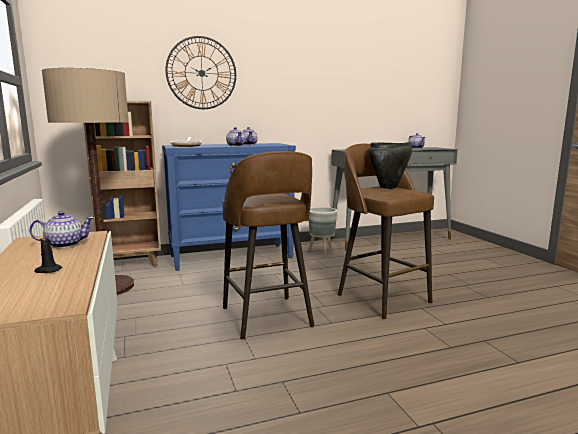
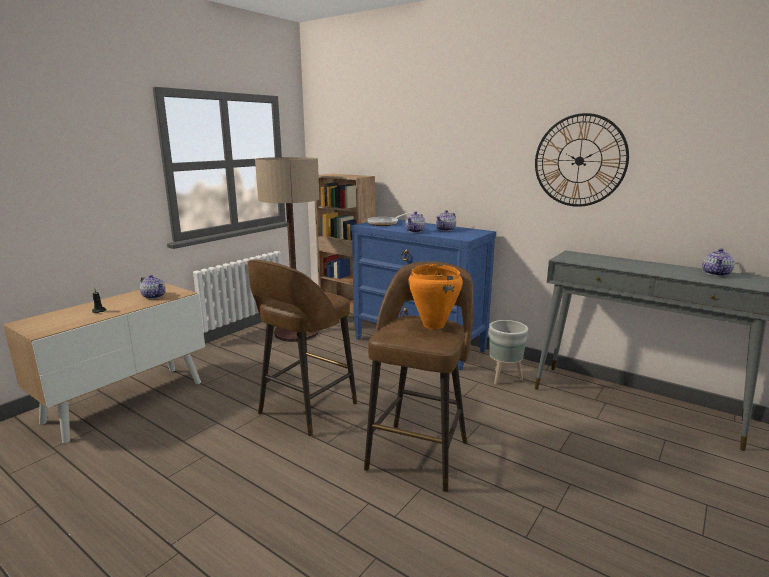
camera: 55 degrees right, 5 degrees up
(201, 73) = (422, 147): wall clock -> wall clock (579, 161)
(388, 187) = (433, 325): black cooking pot -> orange cooking pot

